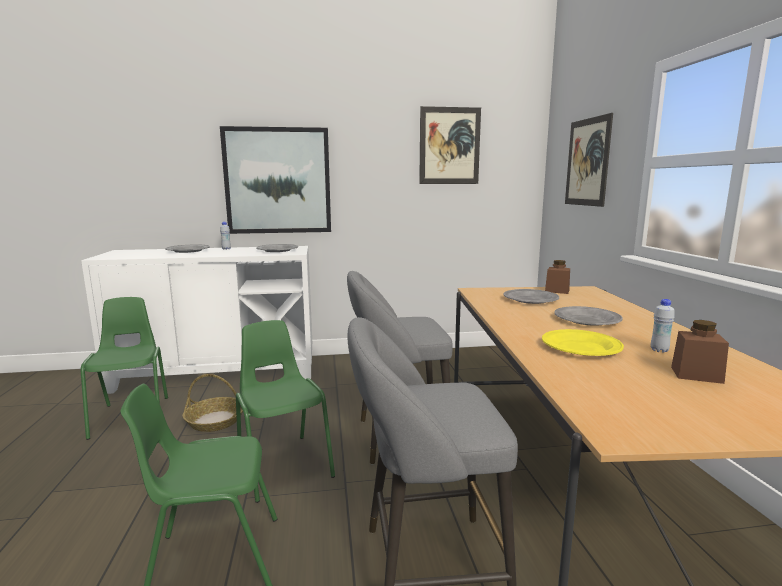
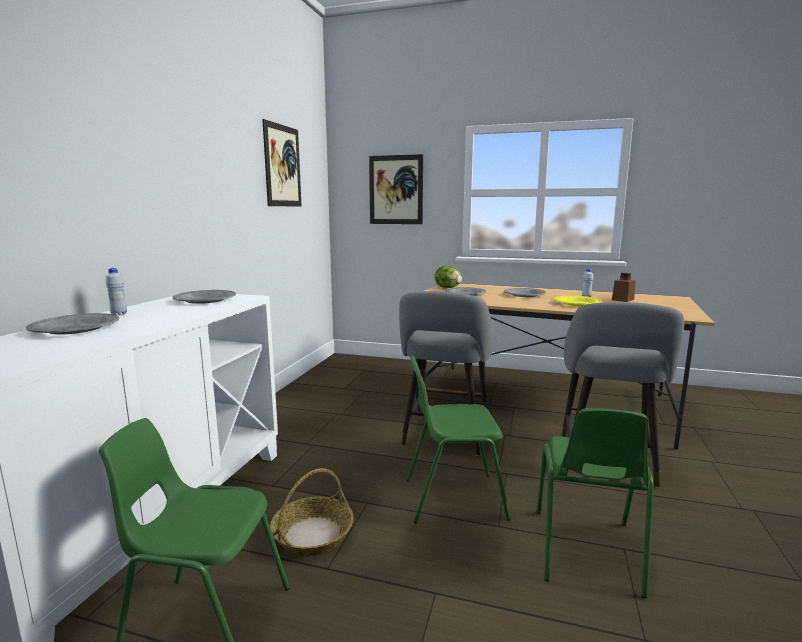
camera: 65 degrees left, 0 degrees up
(278, 181) = (147, 199): picture -> none
(557, 291) = (448, 288): brown jar -> lettuce

